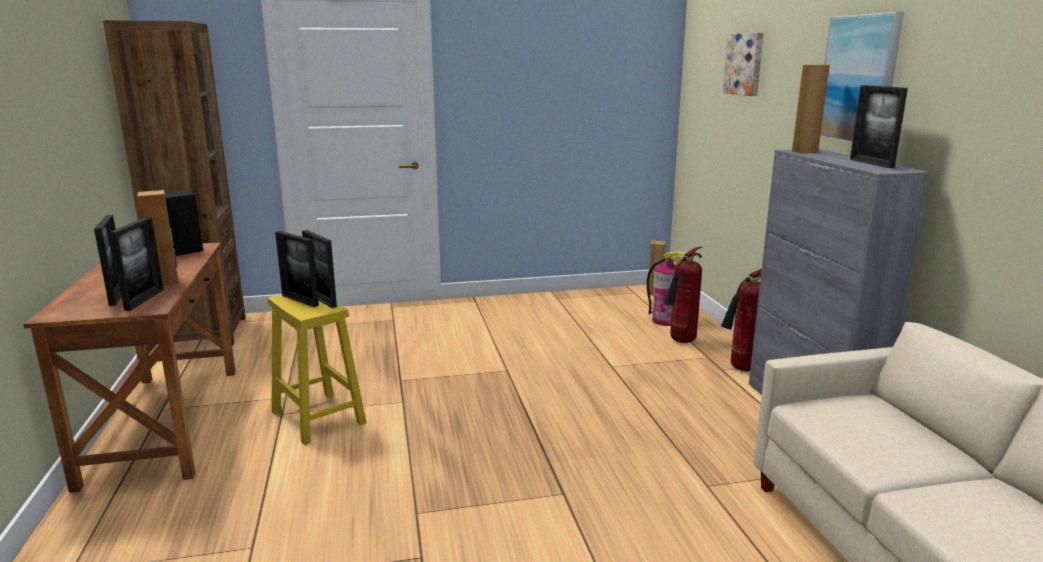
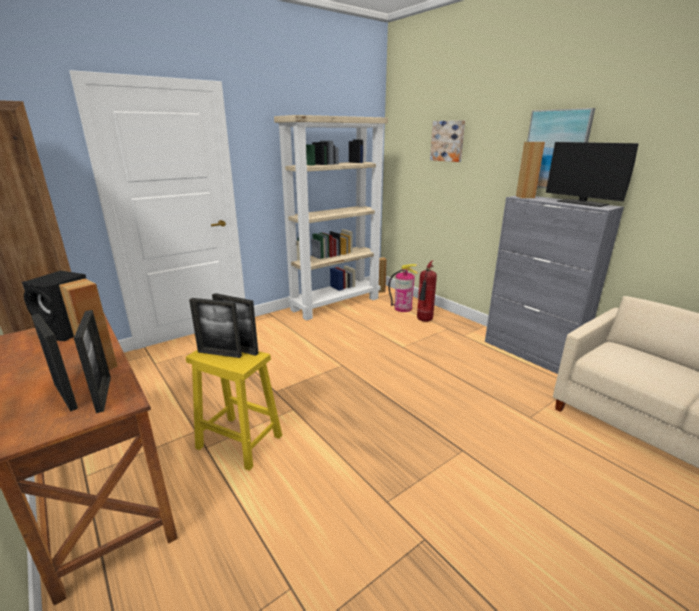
camera: 25 degrees left, 5 degrees up
(572, 300) = (336, 304): none -> beige bookcase
(741, 369) = (472, 333): fire extinguisher -> none
(871, 163) = (582, 203): picture frame -> monitor

